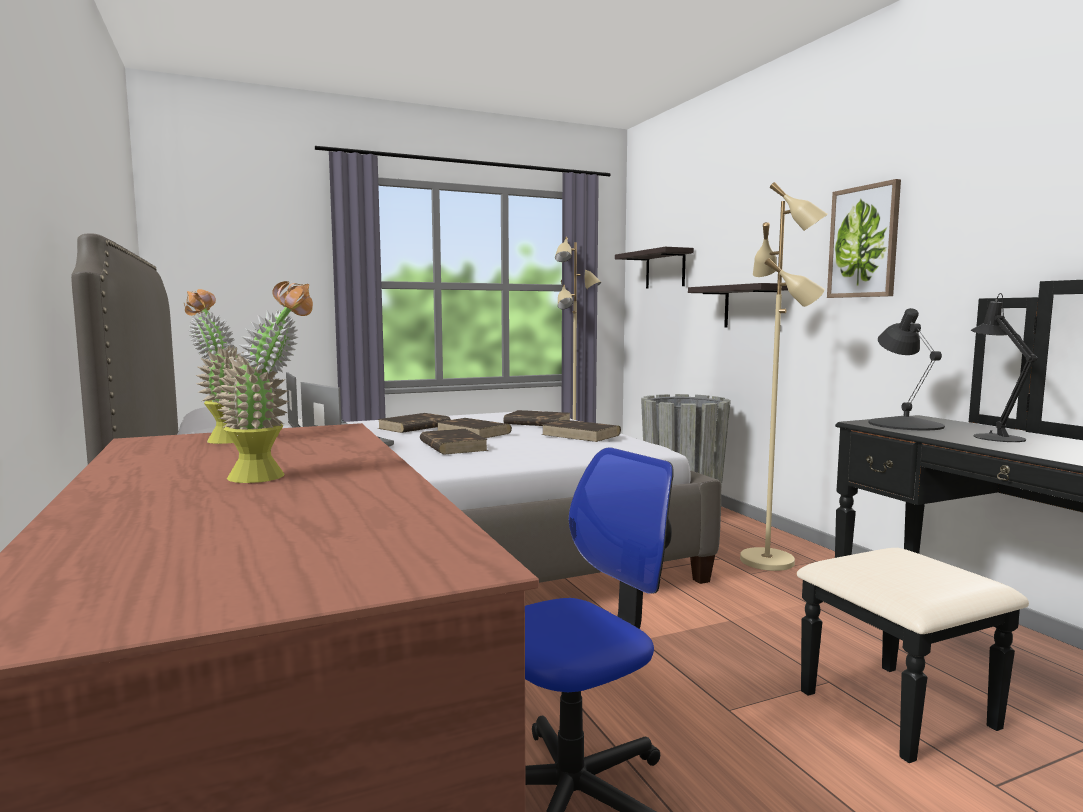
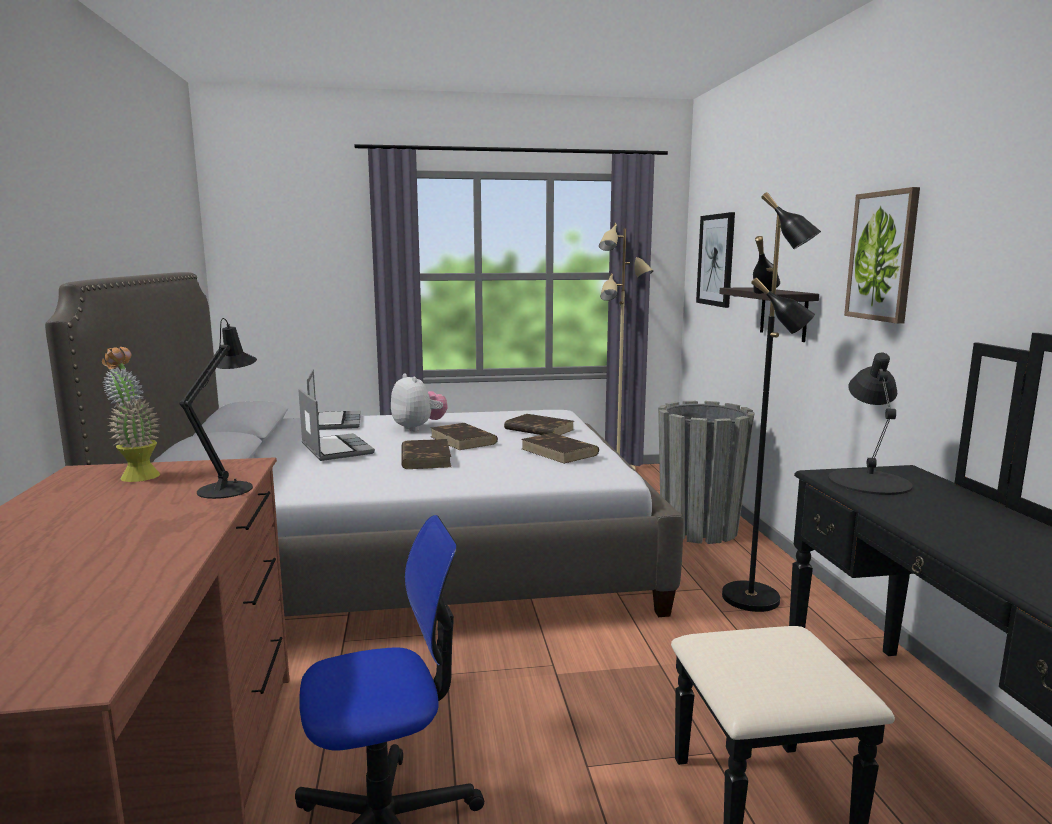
camera: 15 degrees right, 5 degrees up
(271, 476) = (103, 535): potted plant -> none
(414, 427) = (418, 428): brown book -> plush toy
(665, 269) = (716, 260): shelf -> picture
(768, 561) = (752, 598): beige floor lamp -> black floor lamp
(994, 436) = (948, 513): black table lamp -> black table lamp (230, 487)

